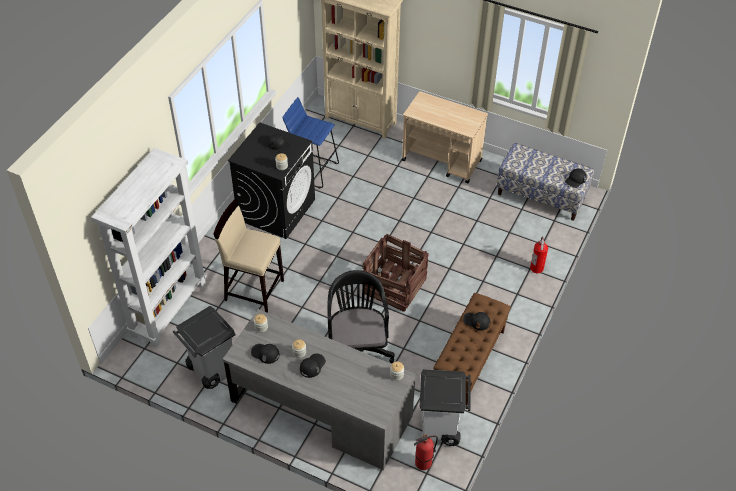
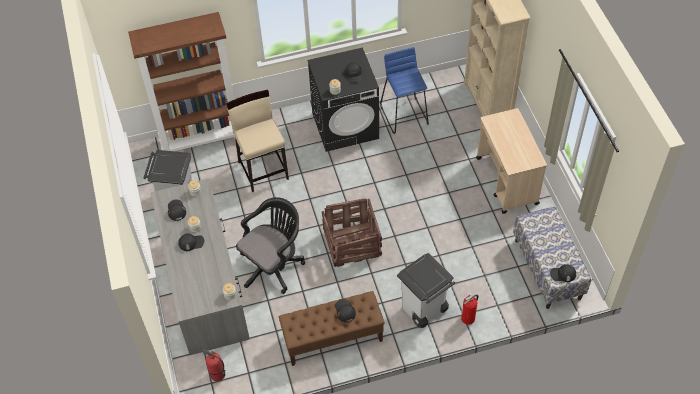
camera: 50 degrees right, 5 degrees up
(169, 308) = (202, 140): white bookcase -> brown bookcase
(441, 428) = (256, 364): white trash can -> white trash can (424, 310)

